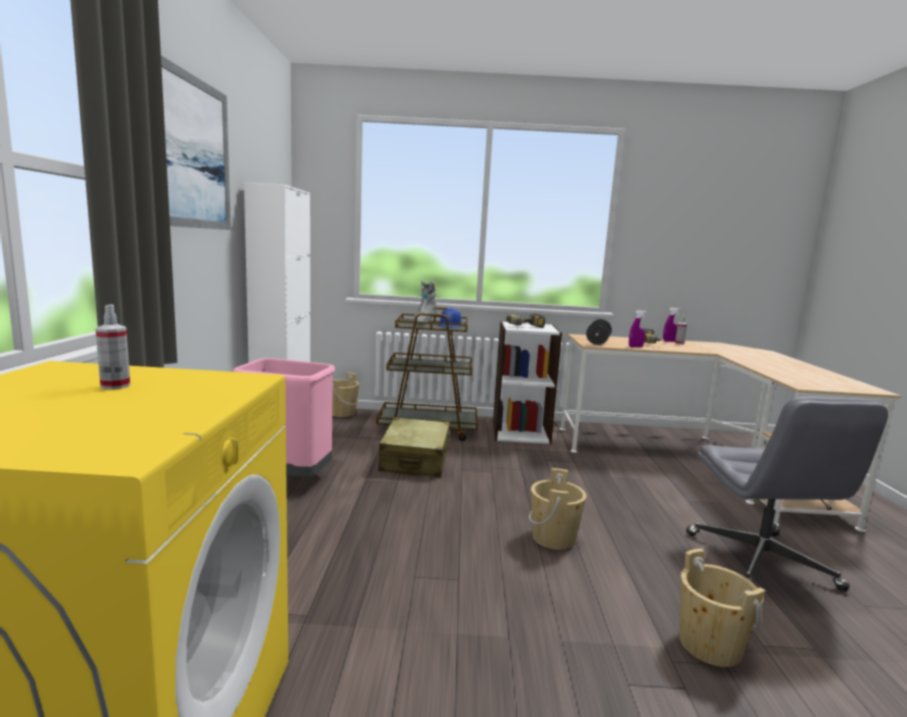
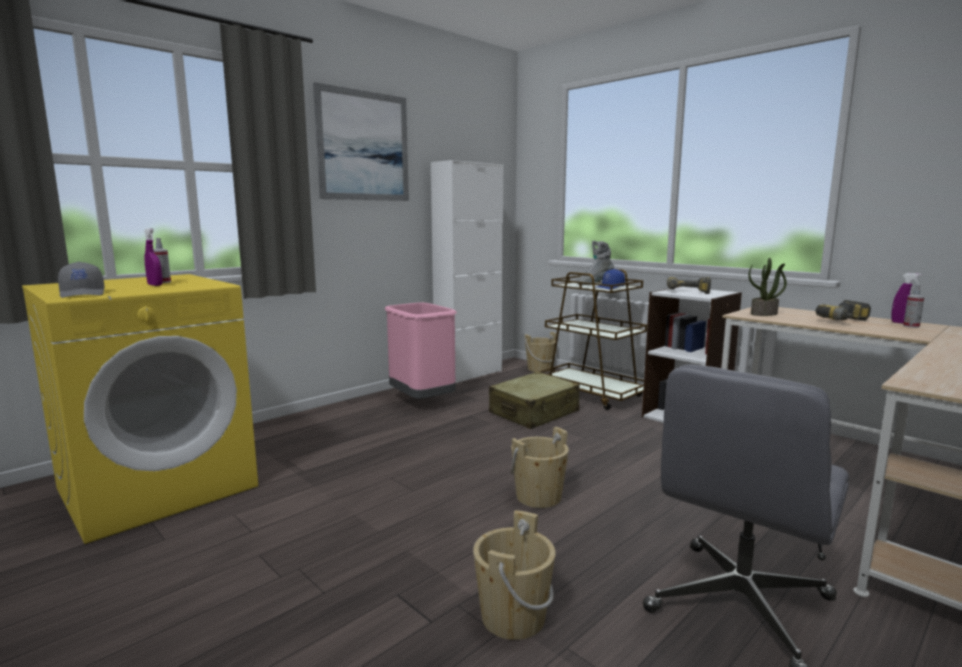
camera: 45 degrees right, 0 degrees up
(110, 440) = (83, 294): none -> grey cap
(598, 342) = (764, 314): black dumbbell -> potted plant
(635, 347) = (804, 322): purple spray bottle -> purple spray bottle (155, 285)

